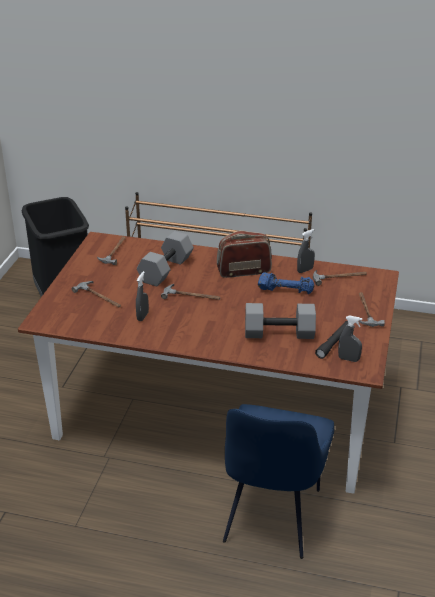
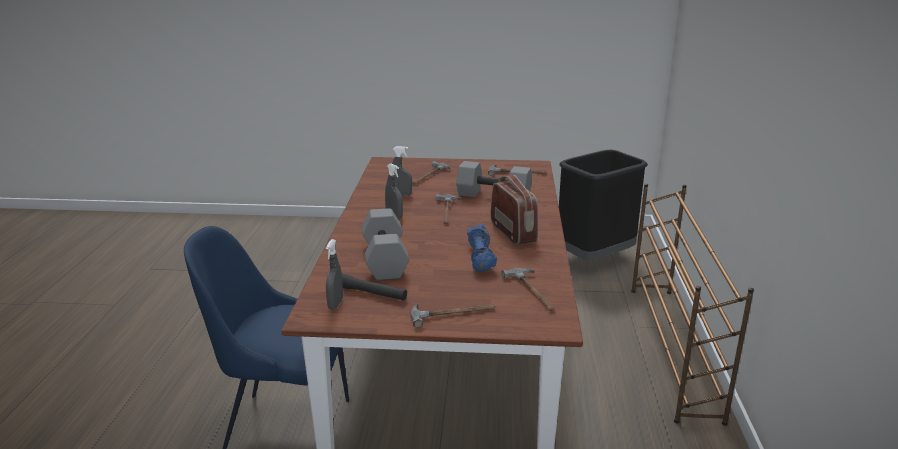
camera: 80 degrees right, 10 degrees down
(305, 270) = (537, 268): grey spray bottle -> grey spray bottle (394, 216)

